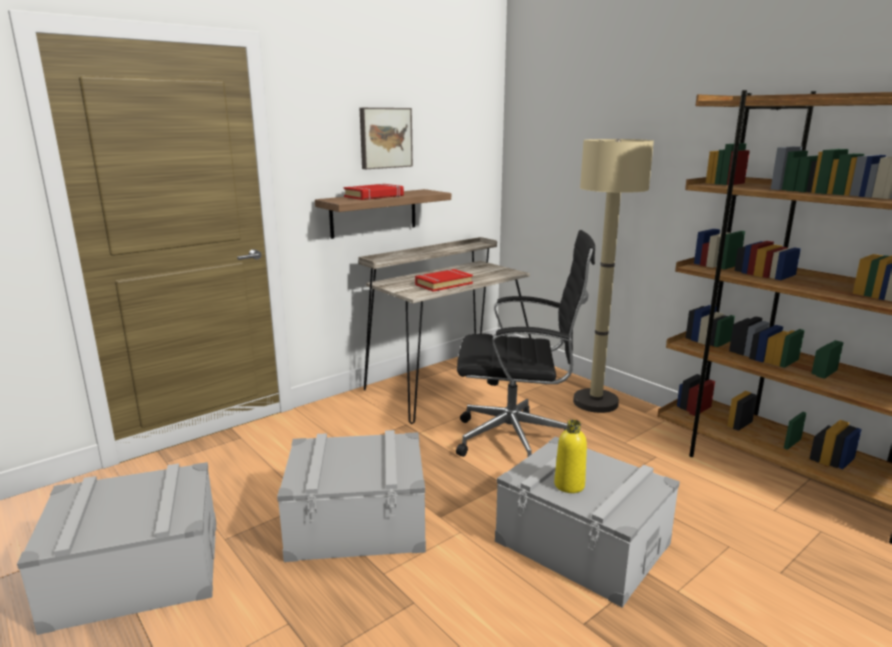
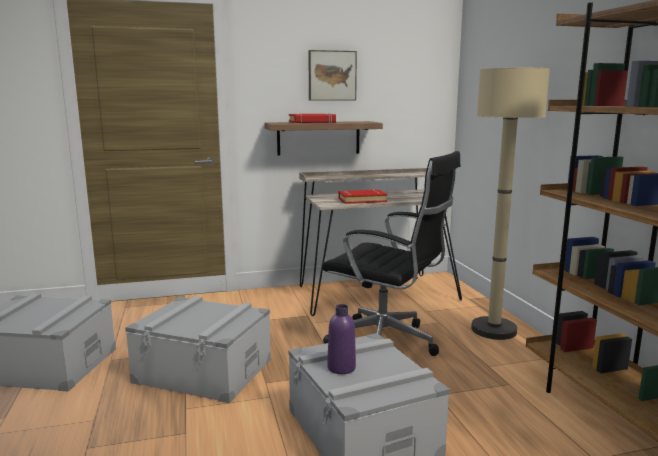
camera: 25 degrees right, 5 degrees down
(569, 485) = (341, 368): yellow bottle -> purple bottle

